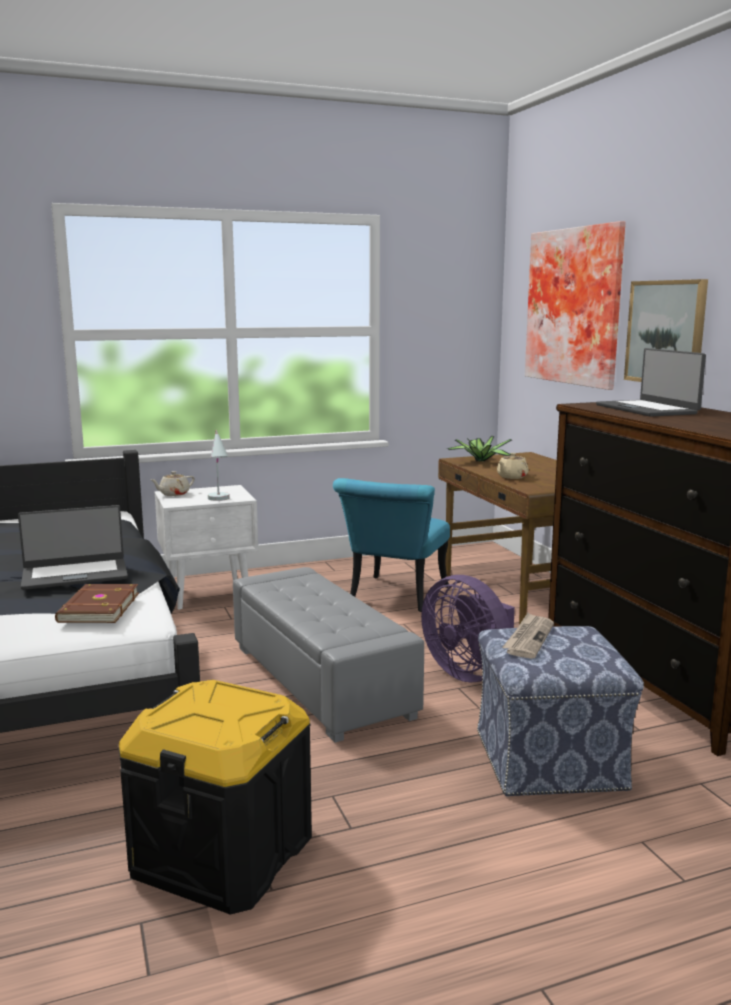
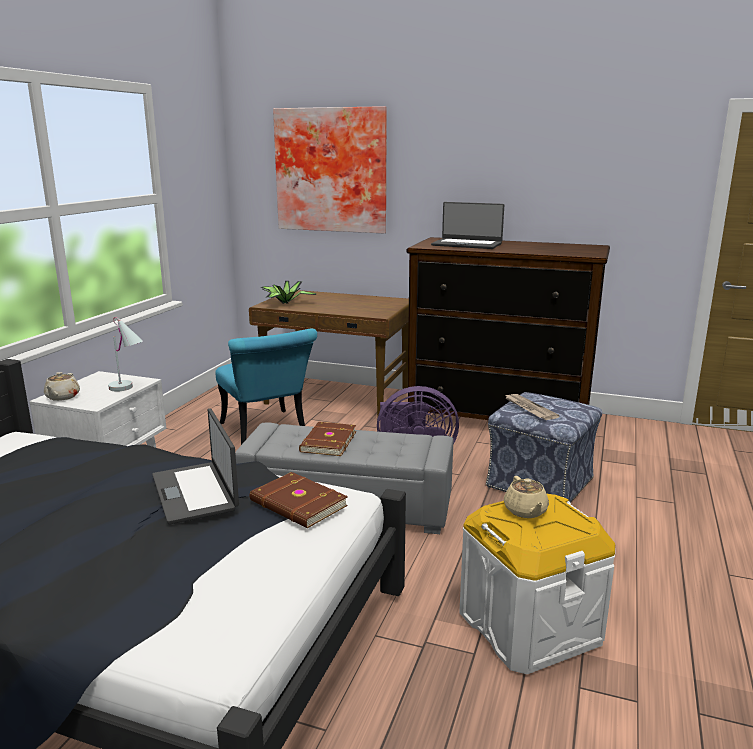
camera: 50 degrees left, 5 degrees up
(75, 574) = (196, 492): laptop -> laptop turned 135 degrees clockwise
(222, 853) = (529, 626): black storage box -> white storage box
(306, 597) = (327, 442): none -> brown book
(511, 477) = (341, 310): beige teapot -> beige teapot (525, 511)
(666, 332) = (433, 189): picture -> none

